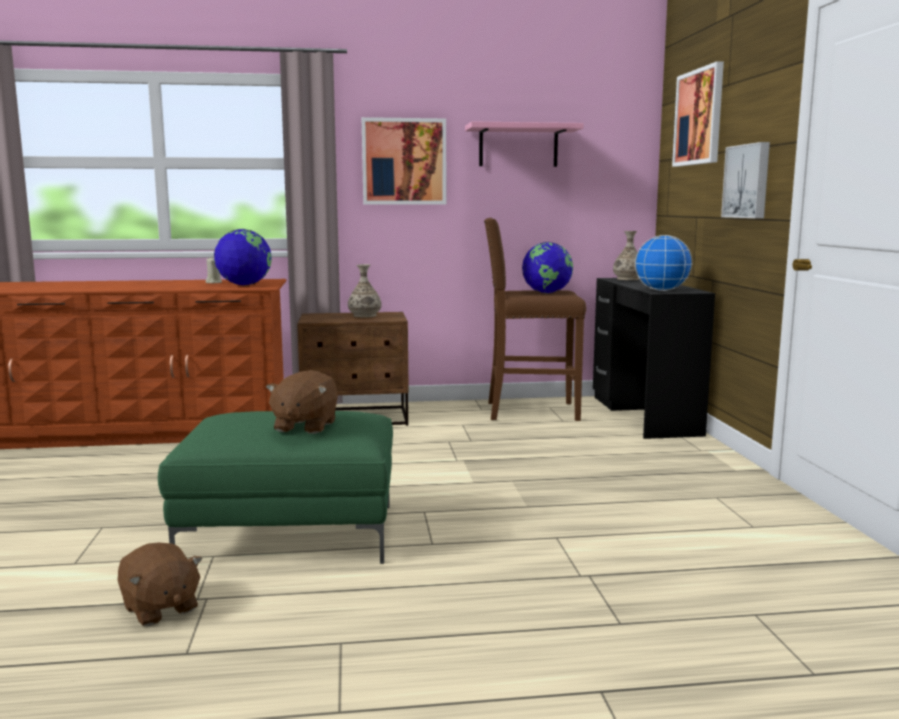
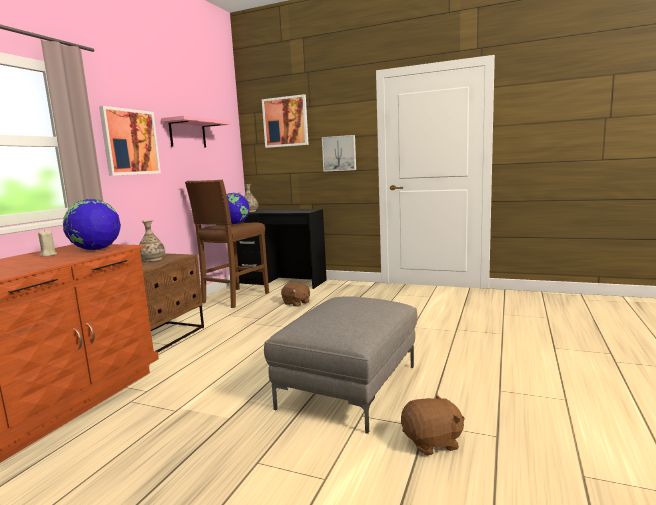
camera: 60 degrees left, 0 degrees up
(287, 535) = (350, 387): green ottoman -> grey ottoman
(304, 426) = (369, 307): brown plush toy -> brown plush toy (296, 303)
(661, 290) = (302, 211): globe -> none

